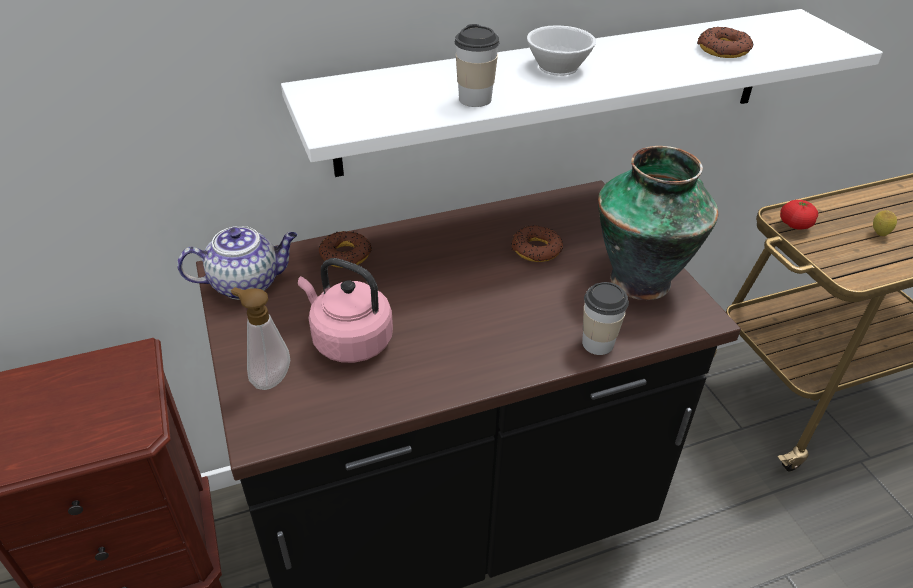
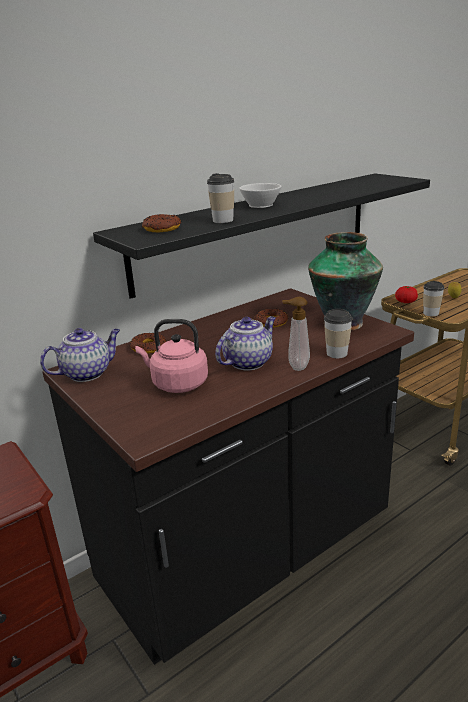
camera: 15 degrees left, 15 degrees down
(269, 378) = (132, 412): soap dispenser -> soap dispenser (296, 367)
(464, 324) = (248, 362): none -> teapot
(561, 90) = (258, 230): white shelf -> black shelf
(723, 50) = (347, 189): donut -> donut (162, 228)
(823, 259) = (431, 313): none -> cup

